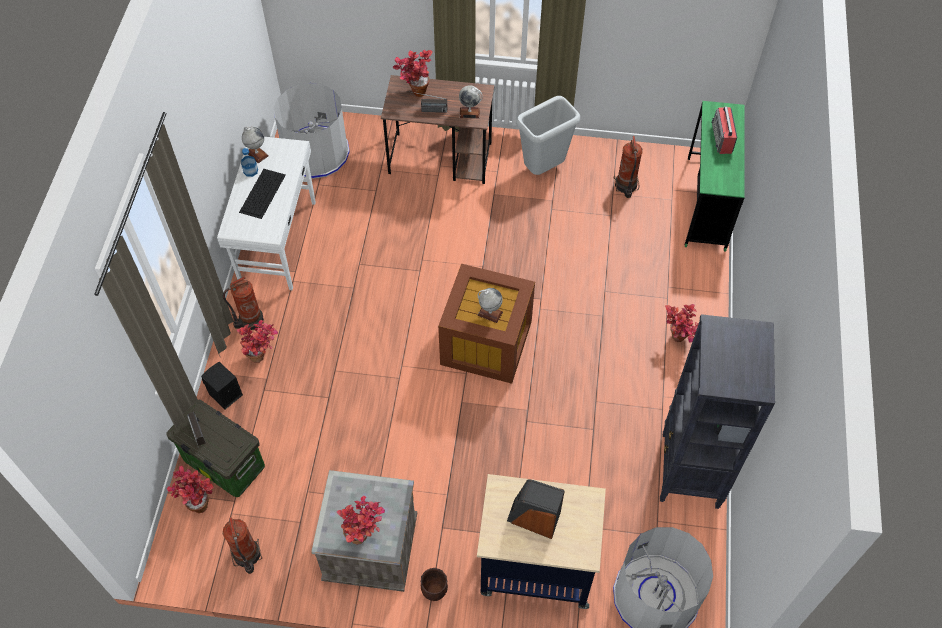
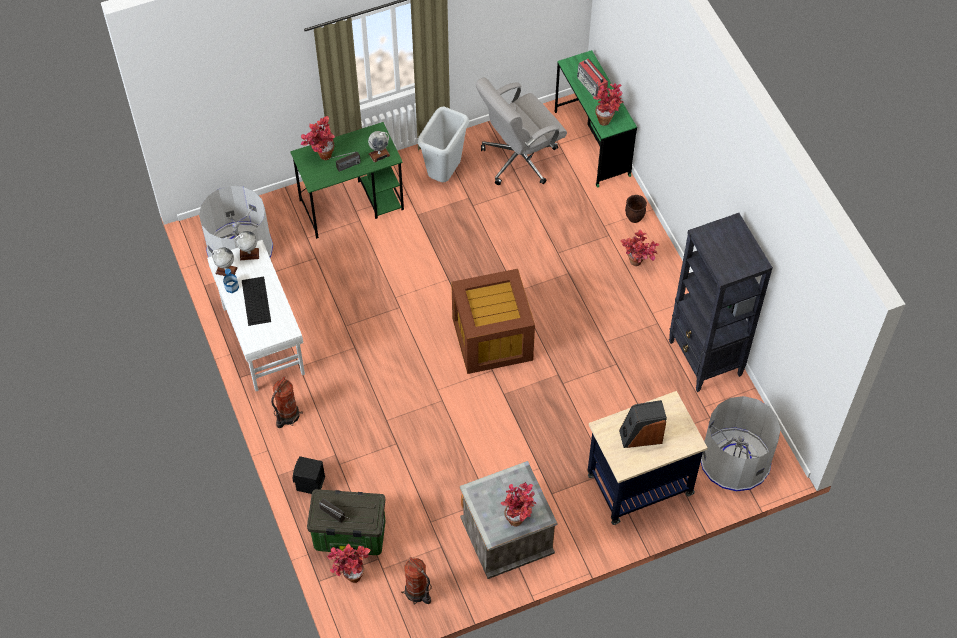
camera: 30 degrees left, 0 degrees up
(262, 356) = (319, 439): potted plant -> potted plant (607, 119)
(435, 592) = (577, 541): brown planter -> brown planter (634, 218)
(441, 158) = (352, 204): brown desk -> green desk
(490, 313) = (499, 310): globe -> globe (249, 254)
(625, 186) = (520, 158): fire extinguisher -> grey office chair

